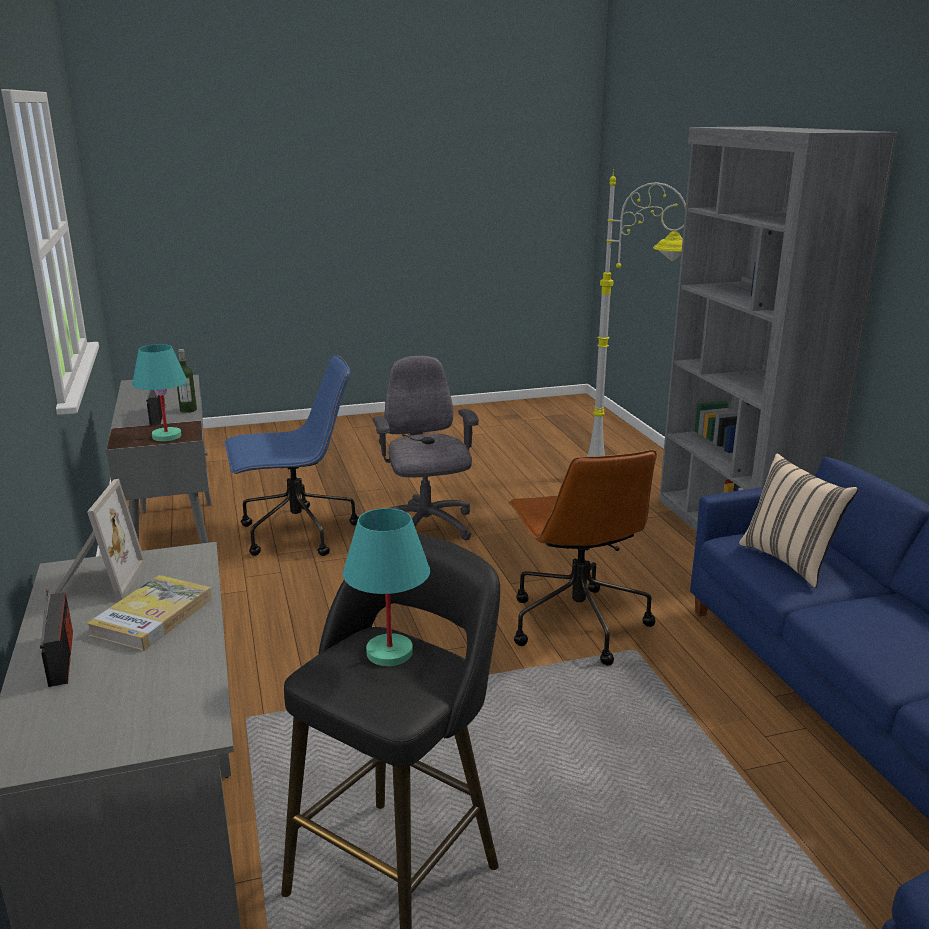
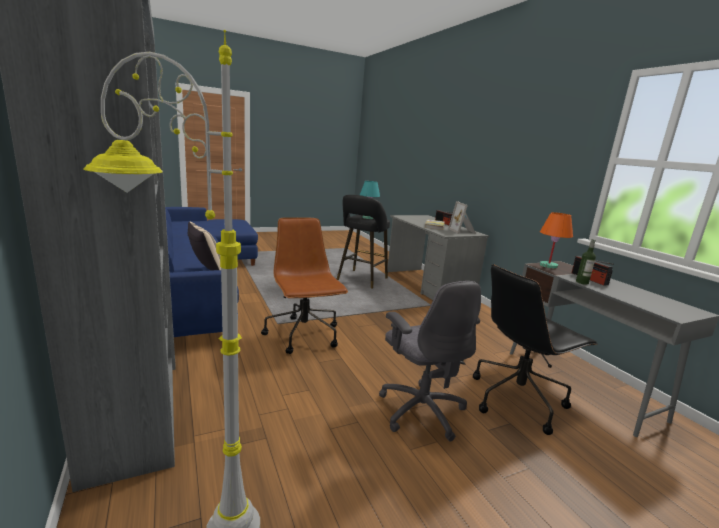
camera: 170 degrees right, 5 degrees down
(167, 436) = (548, 266): turquoise table lamp -> orange table lamp
(295, 533) = (517, 399): blue office chair -> black office chair

